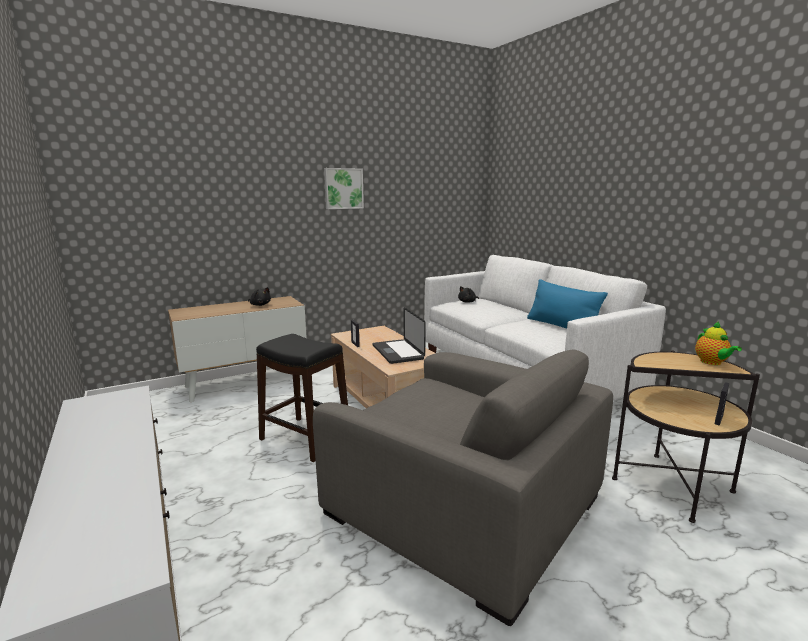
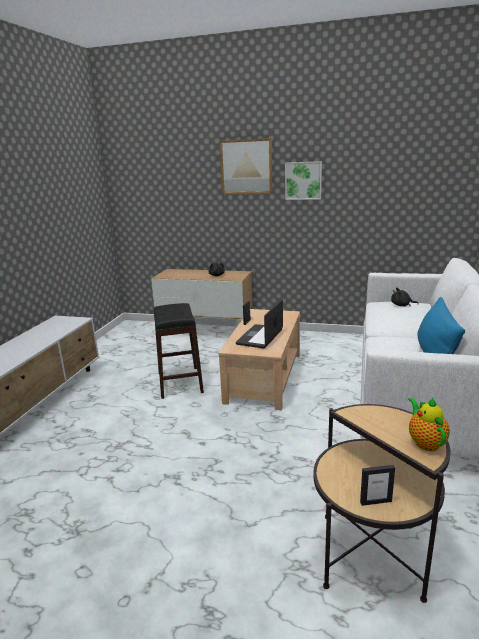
camera: 45 degrees right, 5 degrees up
(279, 170) = (246, 166): none -> picture
(461, 504) = (191, 466): grey armchair -> none
(712, 362) = (425, 442): teapot -> teapot turned 135 degrees clockwise

